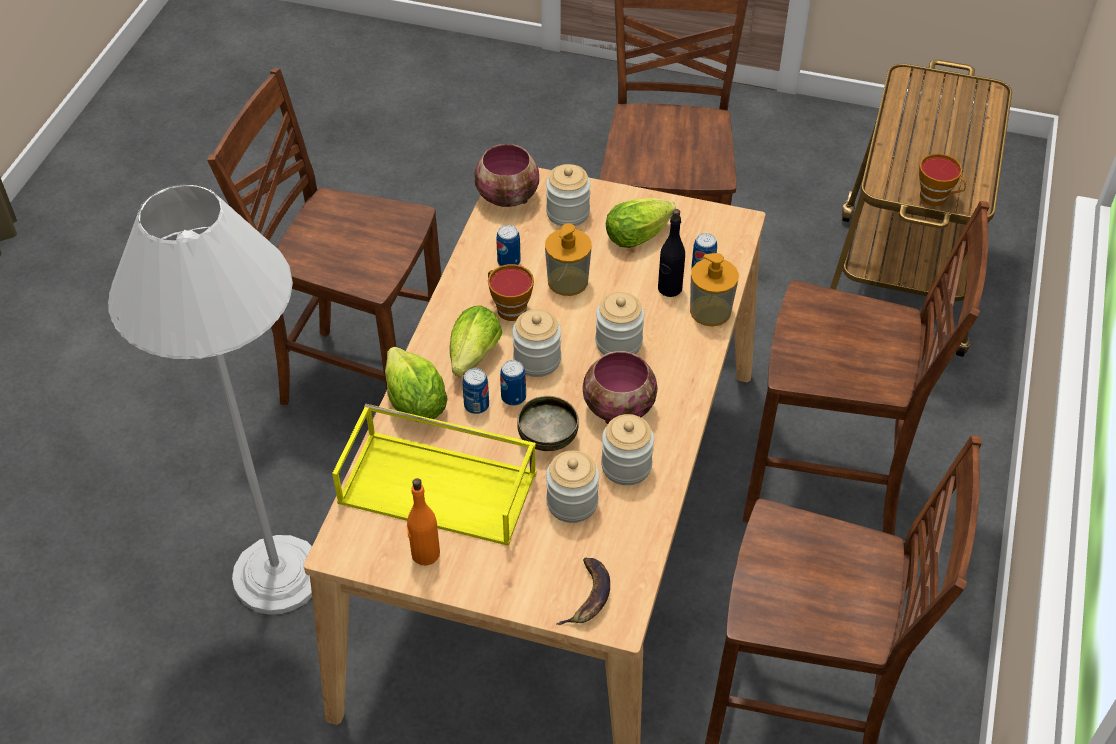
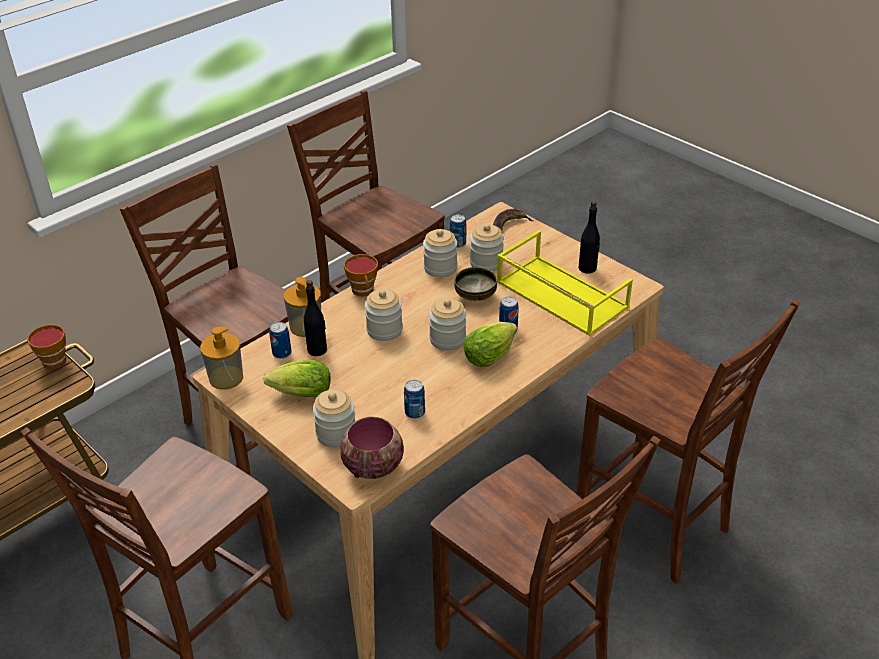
camera: 150 degrees left, 10 degrees down
(277, 575) = (655, 525): white floor lamp -> brown chair
(415, 404) = (549, 342): lettuce -> none
(425, 554) = (587, 268): orange bottle -> black bottle
(508, 308) = (441, 379): cup -> cup (364, 291)
(513, 397) = (480, 324): can -> can (457, 243)
(568, 281) = (383, 381): soap dispenser -> soap dispenser (226, 378)
(618, 410) = (420, 295): bowl -> none

